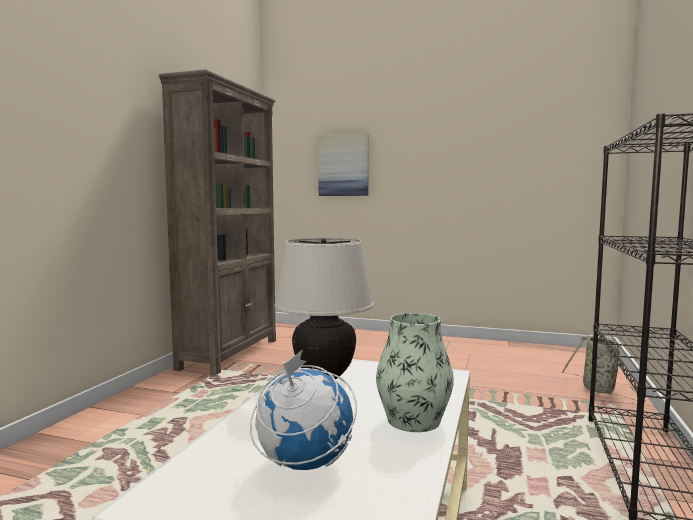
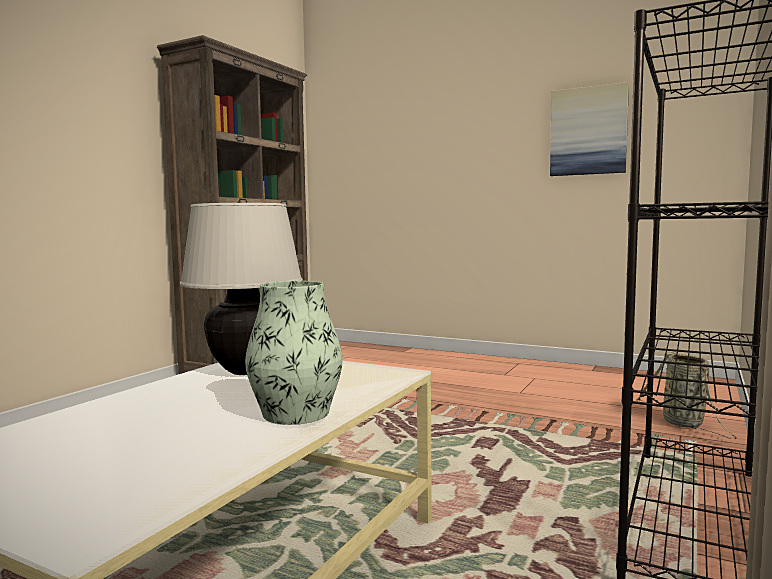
camera: 10 degrees right, 0 degrees up
(303, 465) = (112, 447): globe -> none
(343, 165) = (396, 151): picture -> picture (588, 131)

